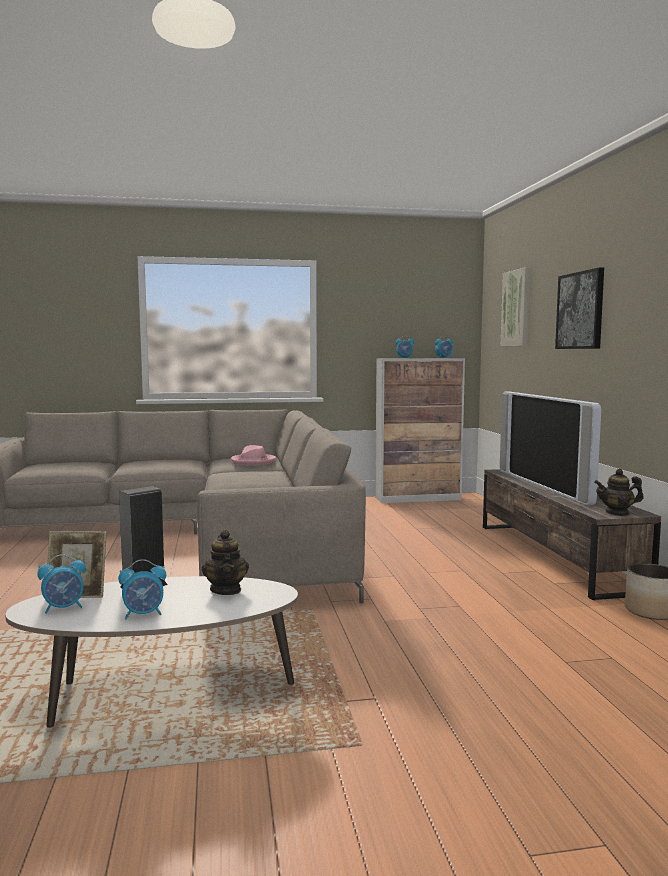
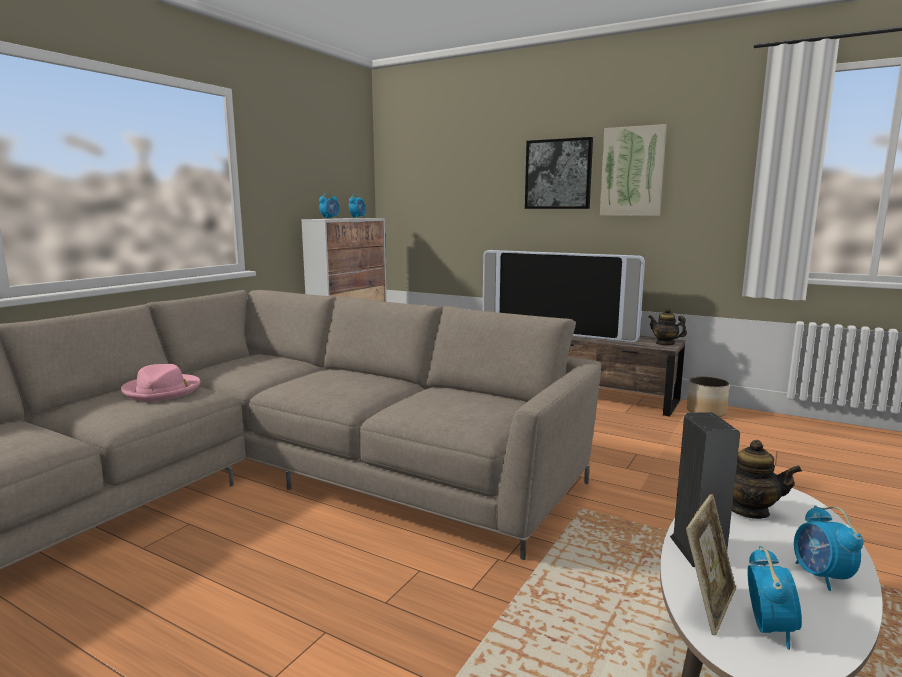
camera: 50 degrees left, 5 degrees up
(144, 614) = (821, 576): alarm clock -> alarm clock turned 150 degrees clockwise
(253, 461) = (266, 365): pink hat -> pink hat (162, 390)
(516, 308) = (446, 168): picture -> picture (632, 171)
(617, 513) = (665, 343): teapot -> teapot turned 90 degrees clockwise

